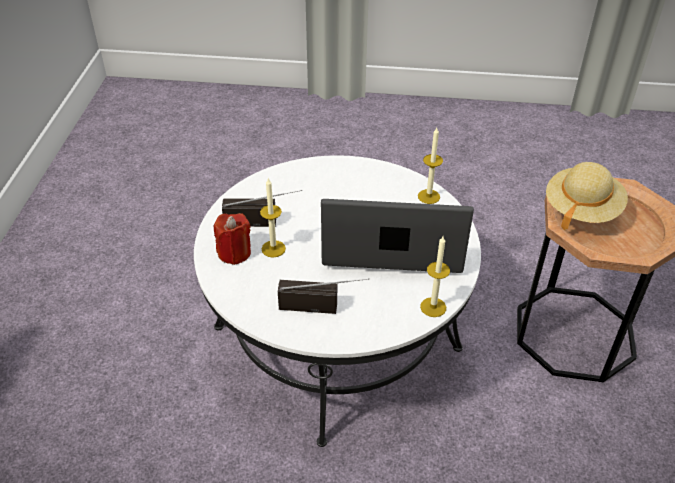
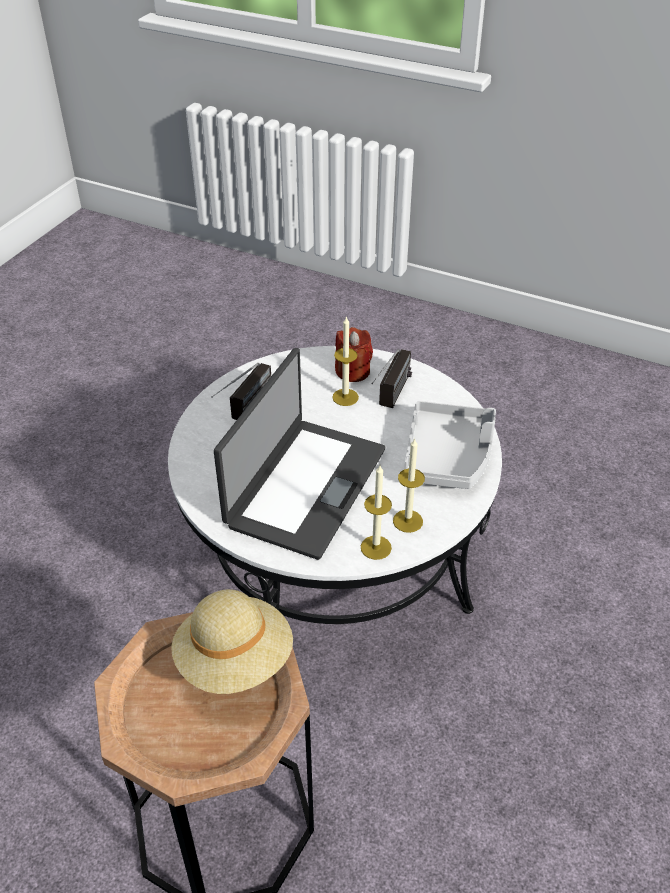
camera: 110 degrees right, 0 degrees up
(319, 180) = (448, 456): none -> grey tray
(433, 307) = (196, 489): candle -> candle (407, 521)

